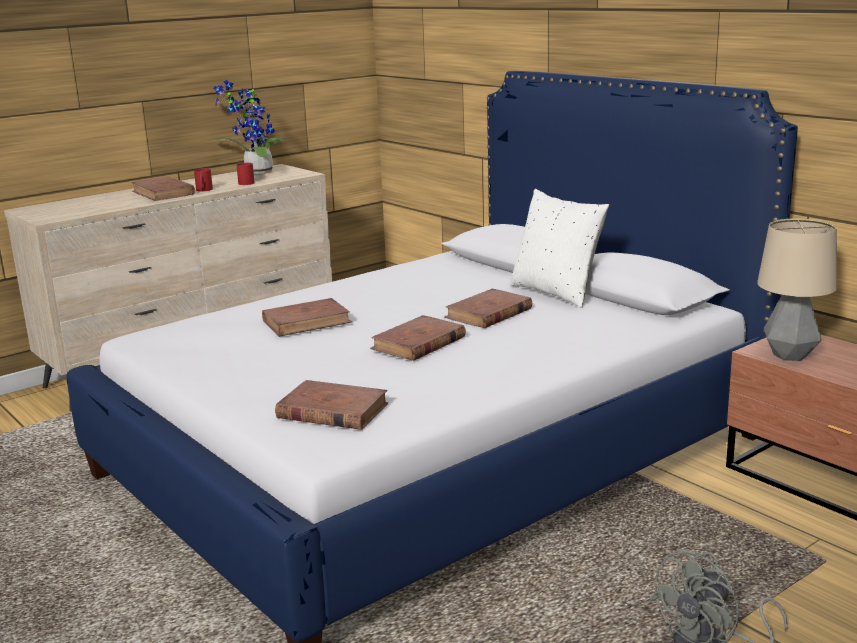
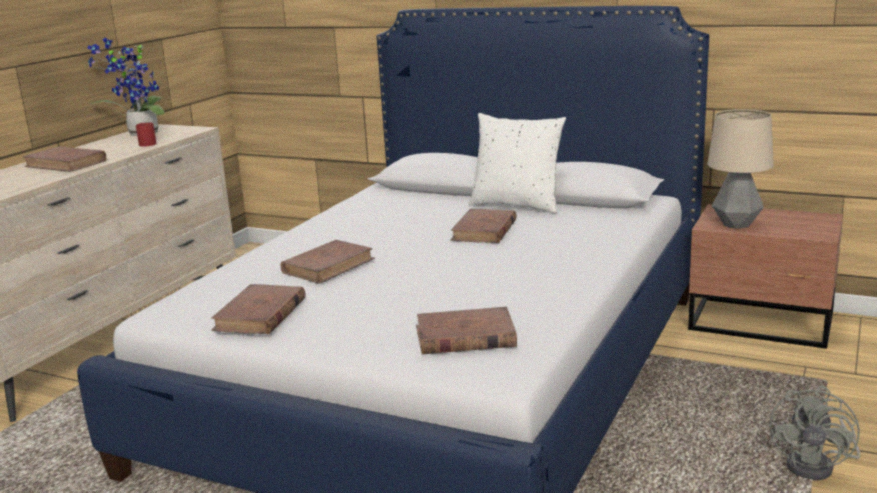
camera: 25 degrees left, 0 degrees up
(204, 190) = (110, 156): red mug -> none
(418, 343) = (459, 265): brown book -> brown book (260, 315)

